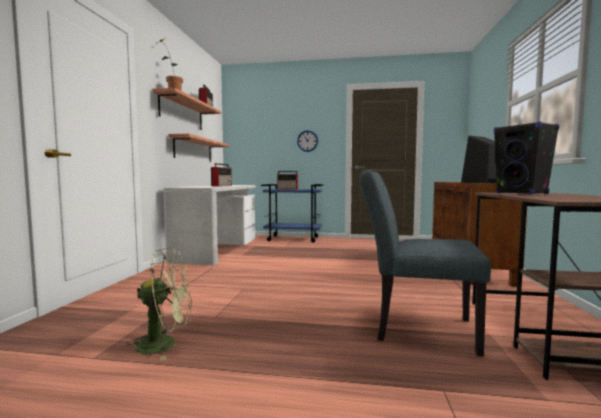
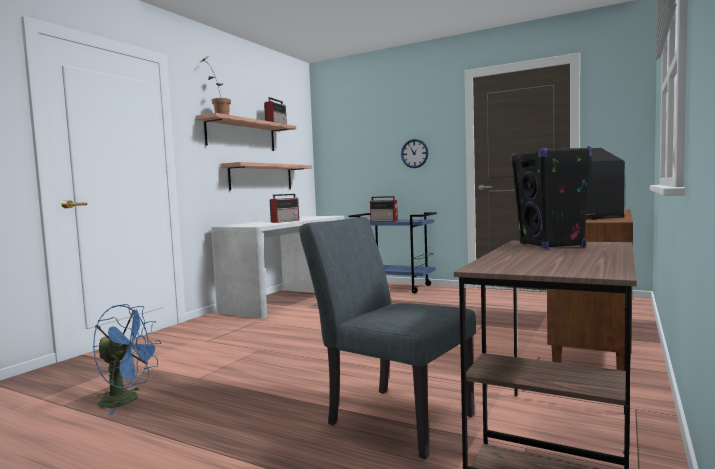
camera: 20 degrees right, 0 degrees up
(165, 344) = (127, 400): green fan -> blue fan

